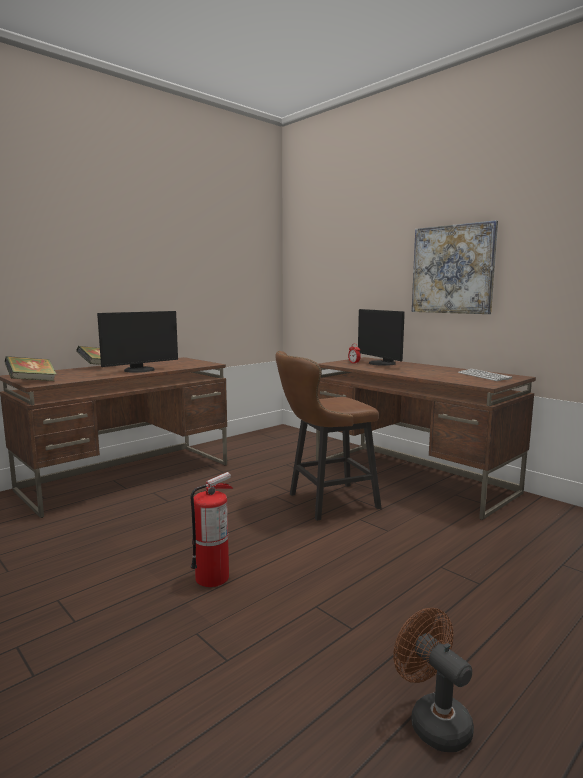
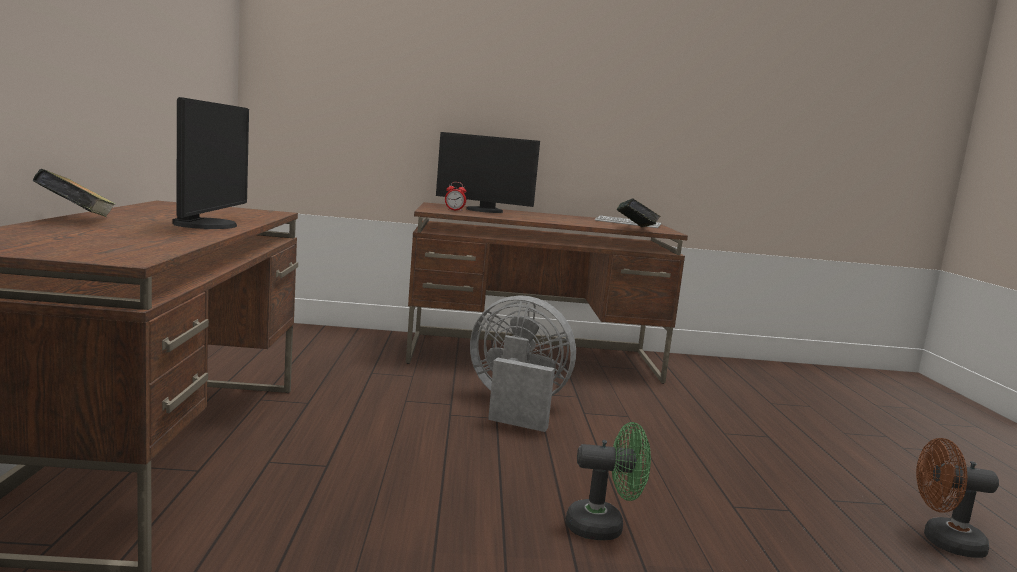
camera: 50 degrees left, 0 degrees up
(32, 382) = (91, 255): book -> book (636, 229)
(212, 577) = (604, 527): fire extinguisher -> green fan
(323, 503) = (516, 407): brown stool -> grey fan
(452, 269) = (561, 92): picture -> none

